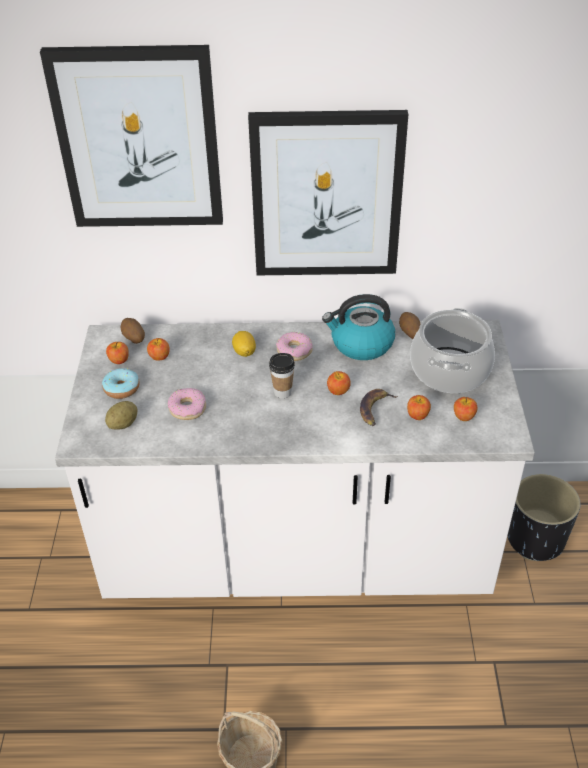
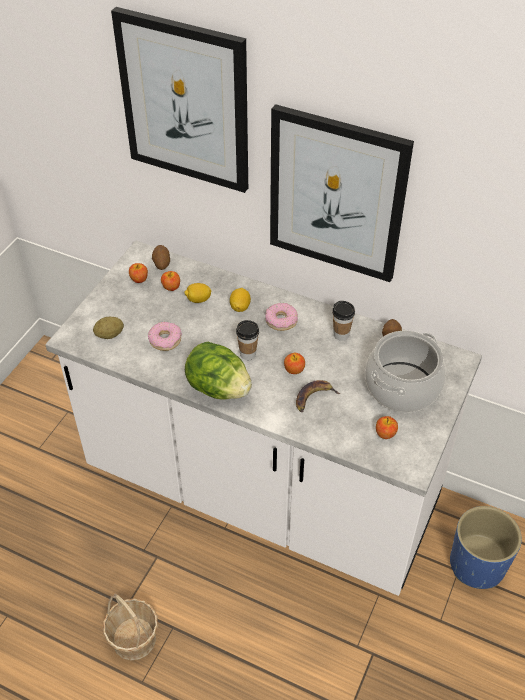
camera: 25 degrees right, 5 degrees up
(122, 388) = (126, 304): donut -> none
(196, 359) = (198, 300): none -> lemon
(275, 434) = (218, 388): none -> lettuce
(361, 344) = (341, 334): kettle -> cup
(418, 415) = (346, 417): apple -> none
(536, 539) = (477, 565): black planter -> blue planter

